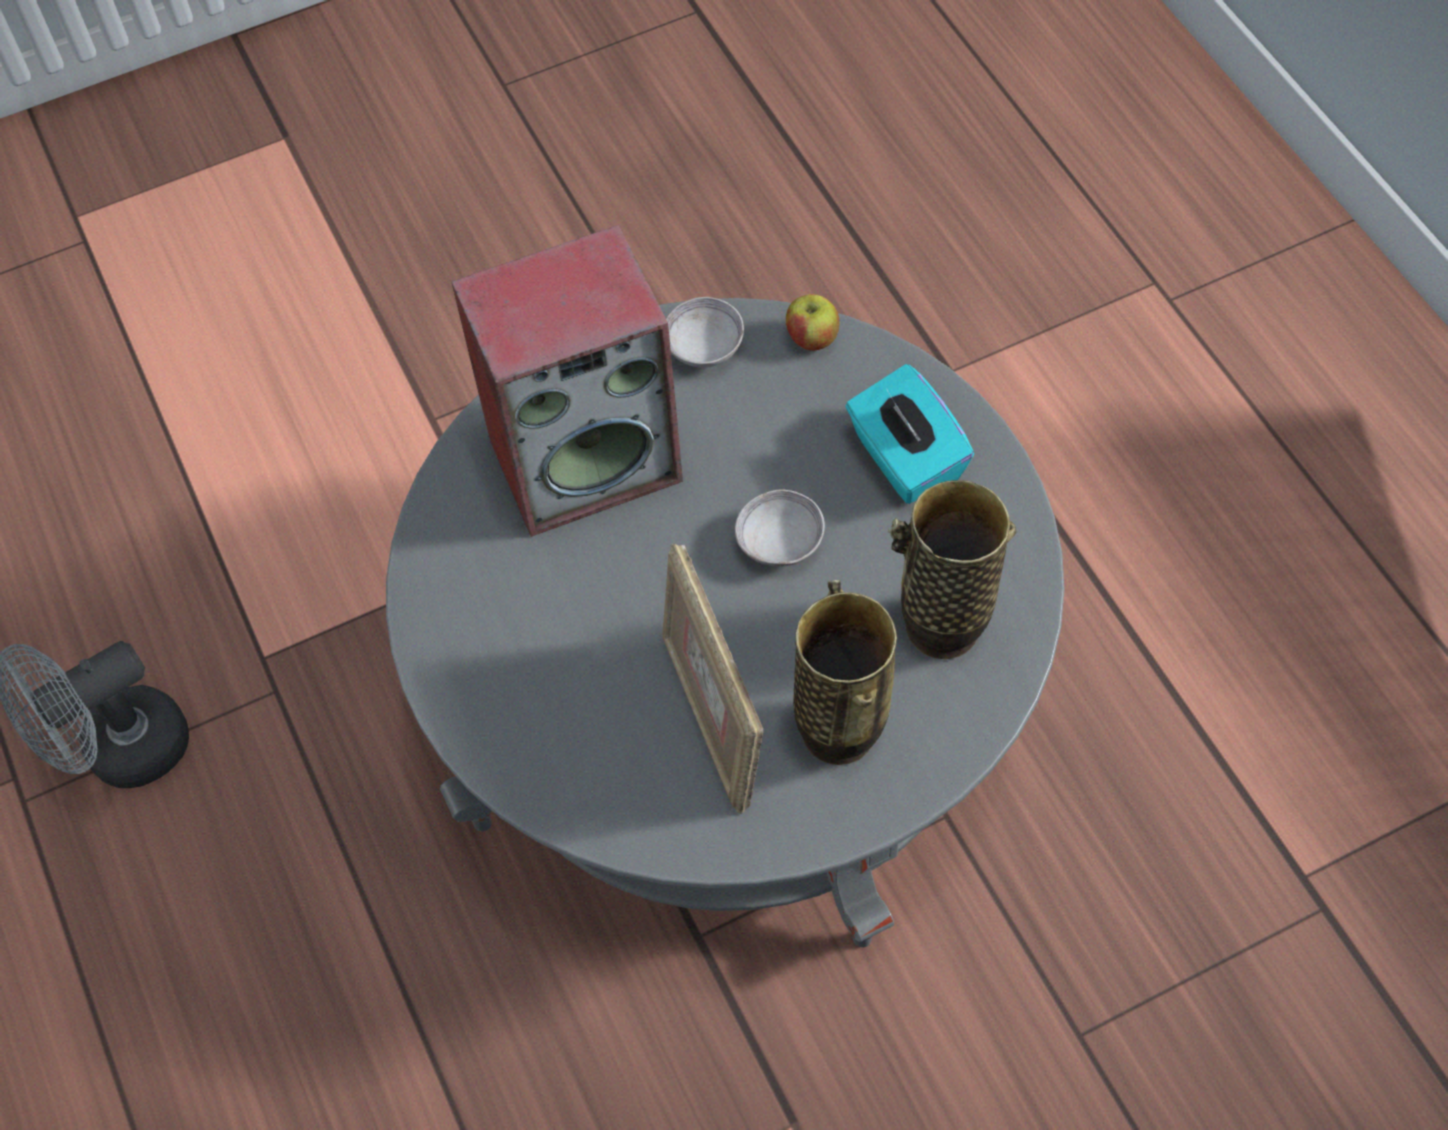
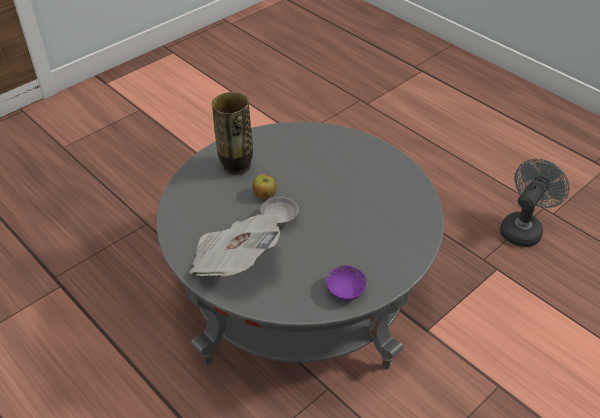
camera: 160 degrees right, 15 degrees down
(587, 458) = (375, 233): speaker -> none
(704, 347) = (345, 290): grey bowl -> purple bowl
(712, 718) = (284, 162): picture frame -> none
(811, 339) = (294, 306): apple -> apple (264, 195)
(905, 459) = (234, 261): turquoise tissue box -> newspaper
(942, 628) = (204, 204): vase -> none

